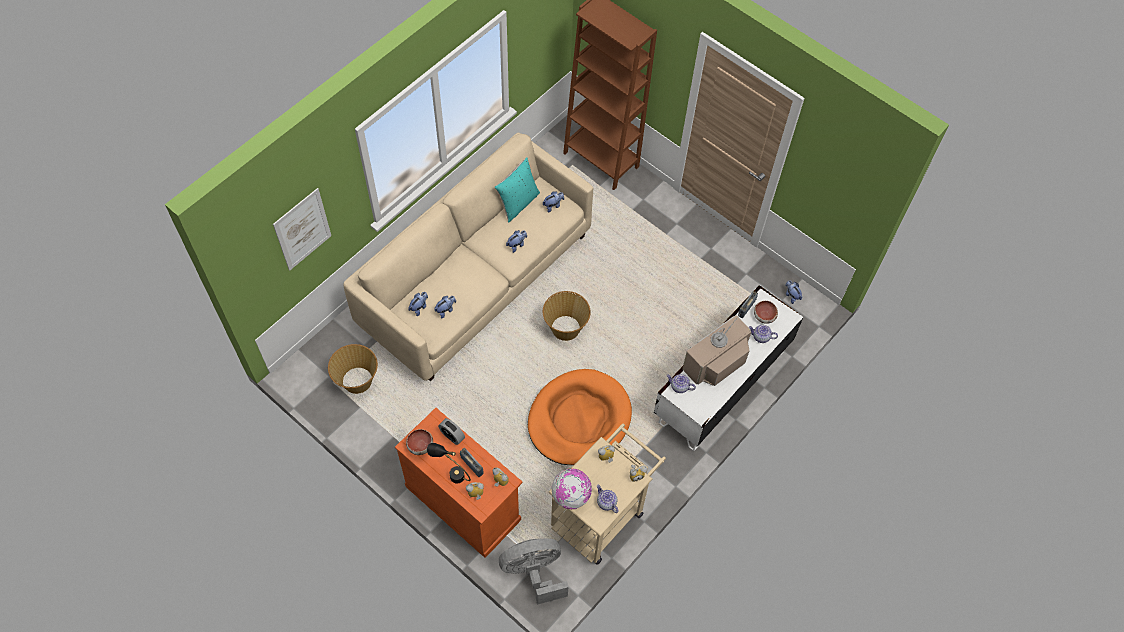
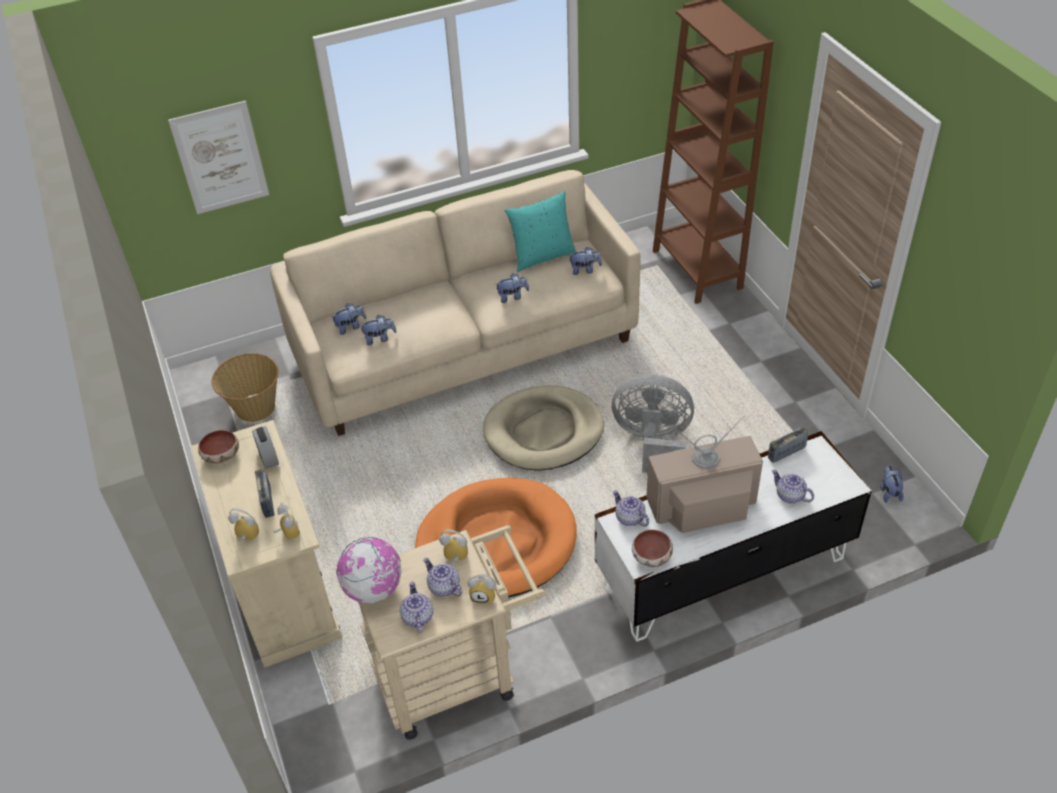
camera: 30 degrees right, 15 degrees down
(451, 473) = (234, 500): black table lamp -> none
(463, 503) = (283, 588): orange cabinet -> beige cabinet
(534, 573) = (315, 714): grey fan -> grey fan (653, 443)
(565, 327) = (544, 432): basket -> beige dog bed
(610, 478) = (443, 587): none -> teapot
(764, 316) = (809, 471): bowl -> bowl (651, 557)

